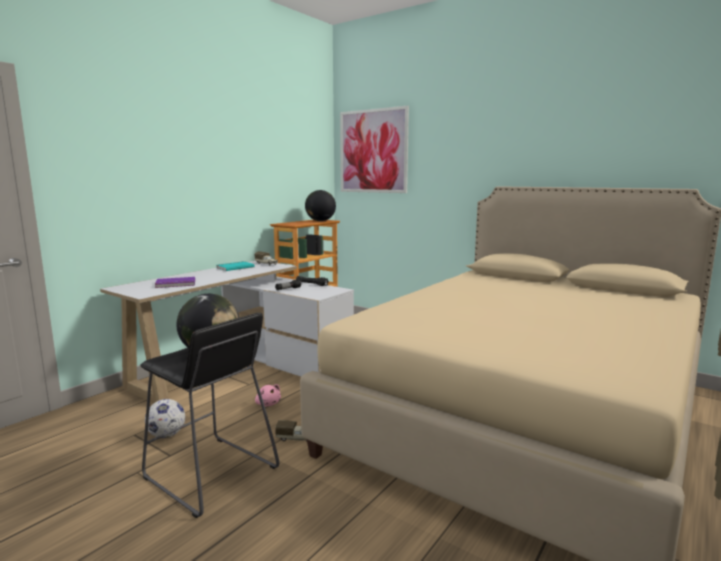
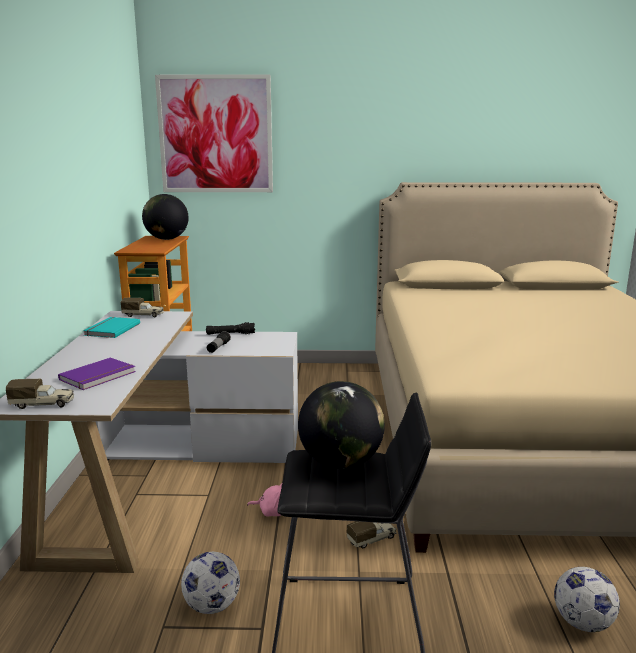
camera: 35 degrees left, 5 degrees up
(127, 290) = (43, 404): none -> toy truck
(348, 546) = (583, 623): none -> football

